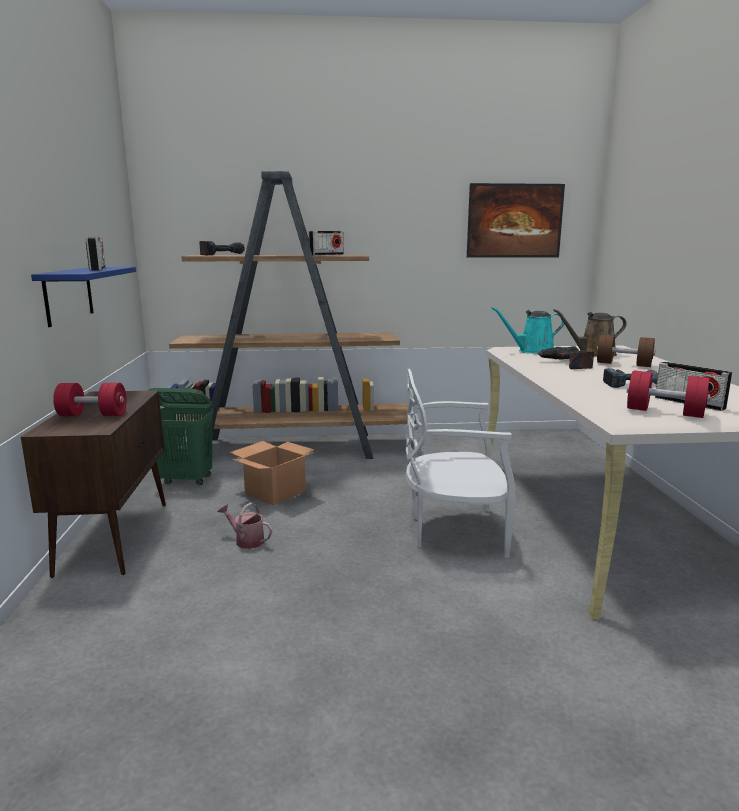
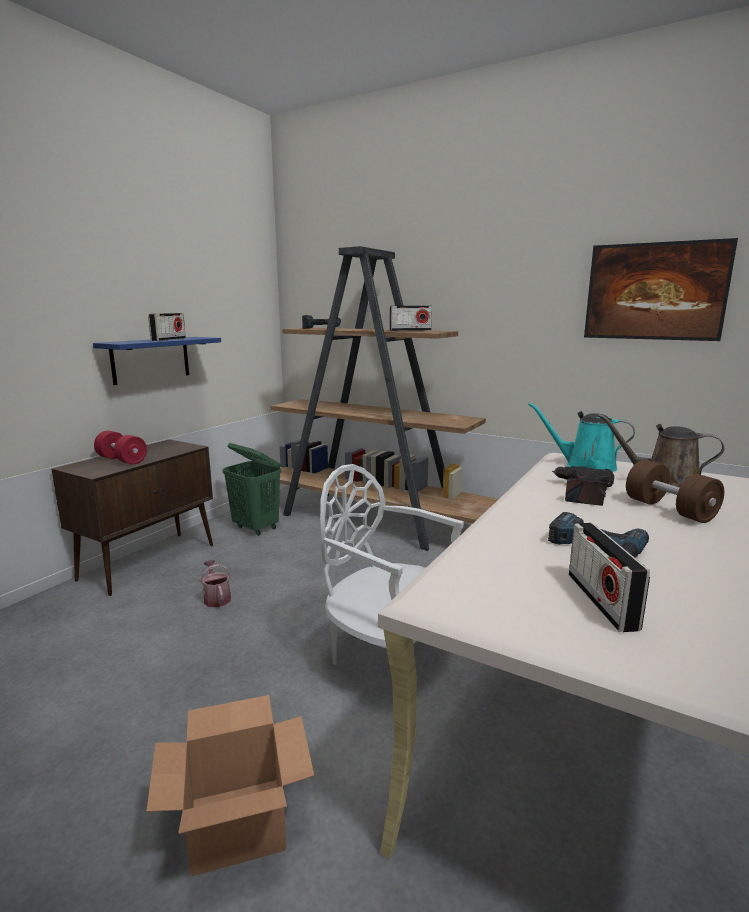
camera: 35 degrees right, 0 degrees up
(275, 493) = (298, 560): cardboard box -> cardboard box (236, 825)
(664, 412) = (516, 604): red dumbbell -> none

